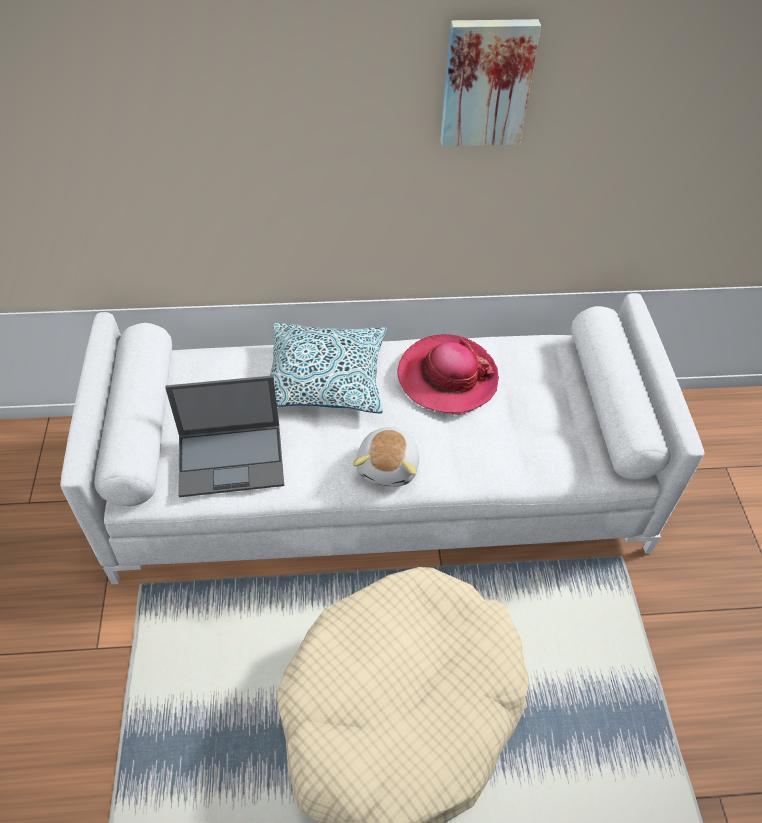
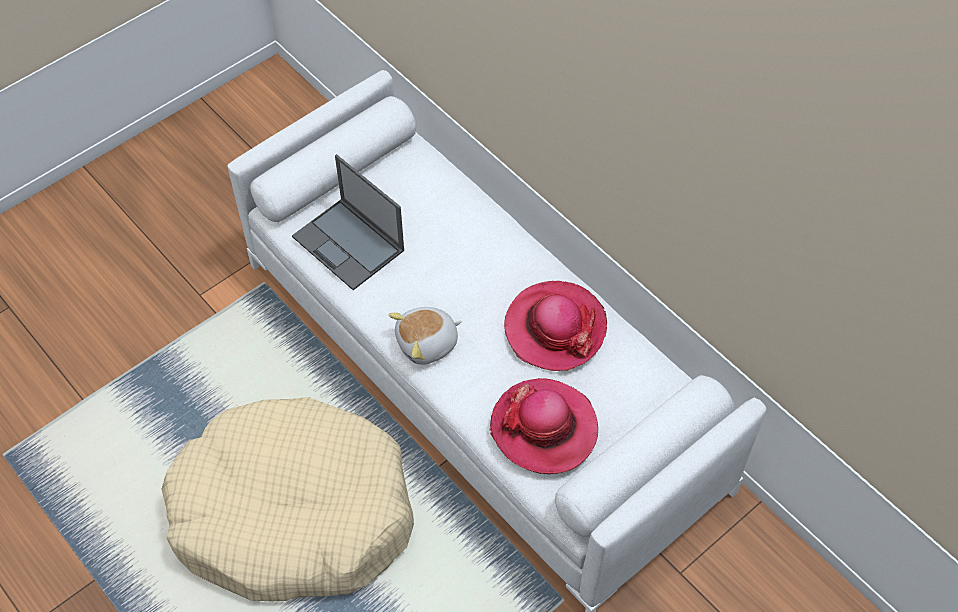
camera: 55 degrees right, 5 degrees up
(326, 378) = (479, 249): pillow -> none
(486, 82) = (656, 109): picture -> none
(536, 439) = (544, 428): none -> hat

